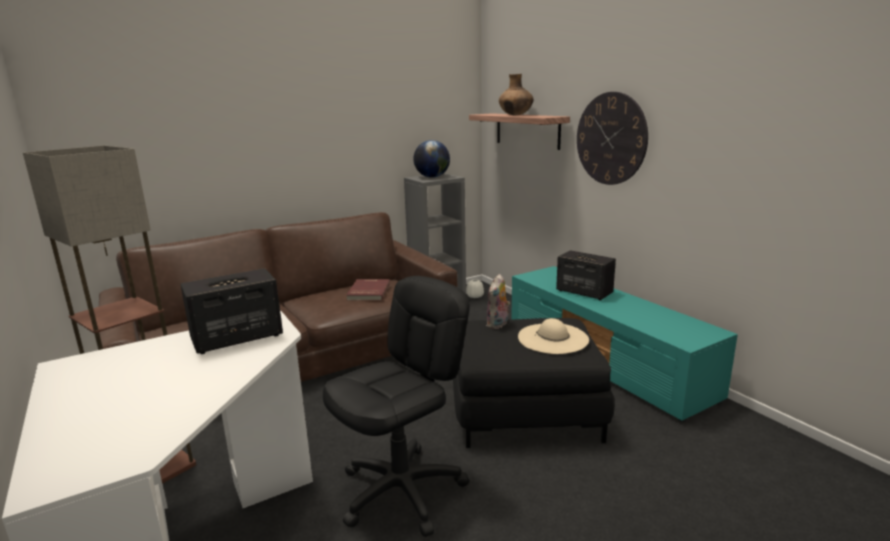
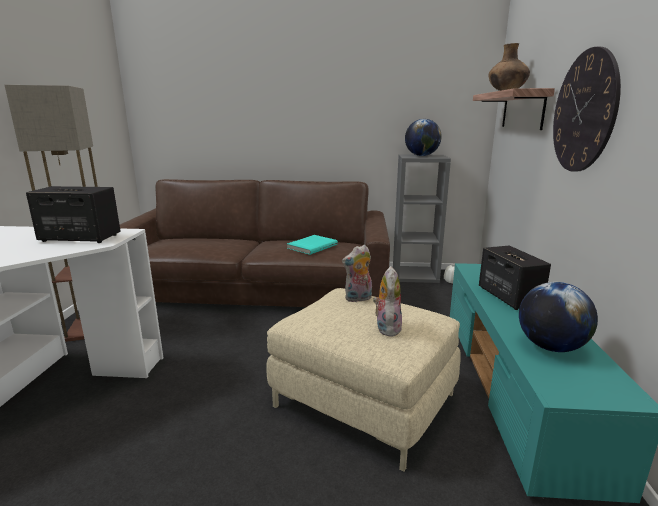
camera: 35 degrees right, 0 degrees up
(368, 292) = (311, 246): red book -> turquoise book
(402, 491) = (183, 416): black office chair -> none
(526, 411) = (365, 399): black ottoman -> beige ottoman
(553, 338) = (386, 327): beige hat -> plush toy
(650, 318) = (550, 347): none -> globe

